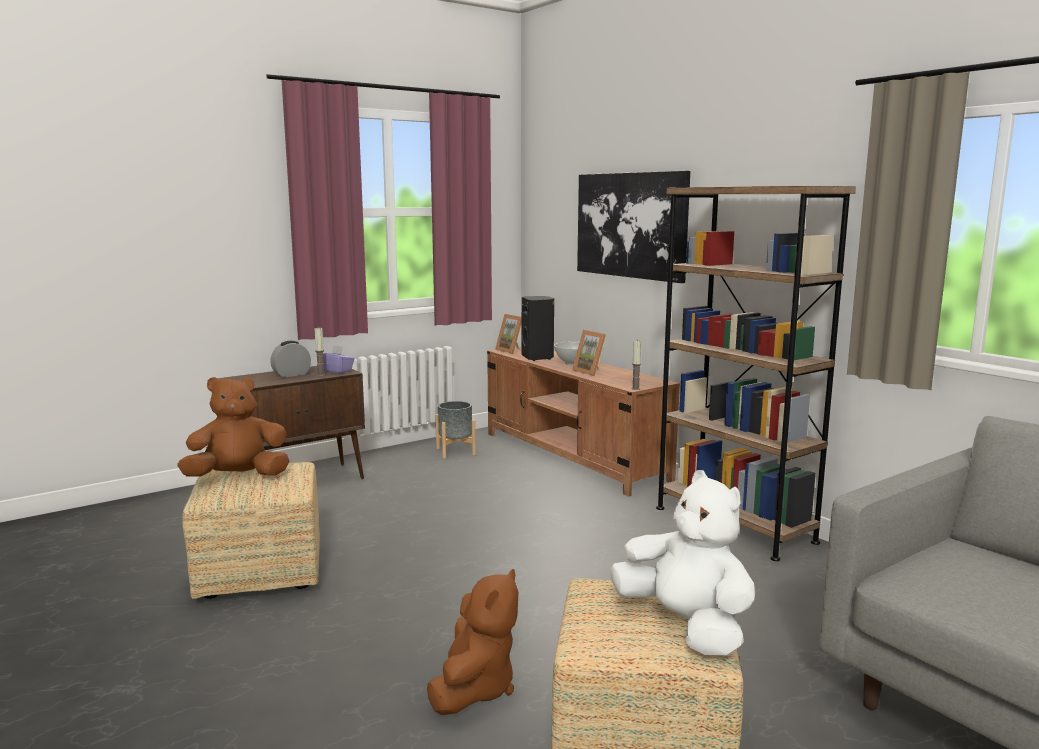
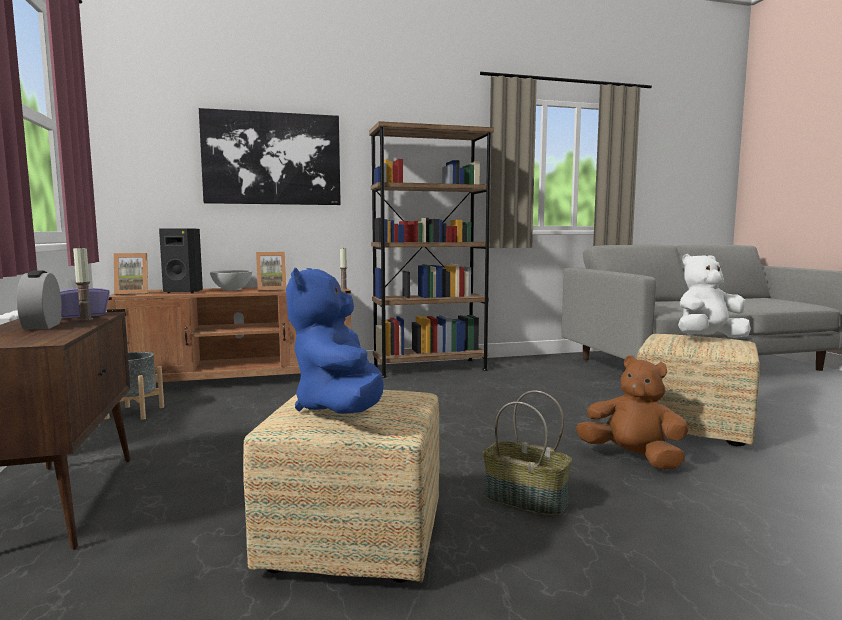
camera: 70 degrees left, 5 degrees down
(238, 477) = (341, 409): brown plush toy -> blue plush toy
(337, 628) = (524, 500): none -> basket

